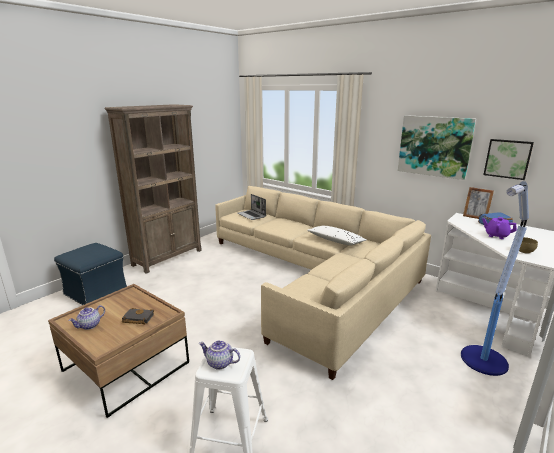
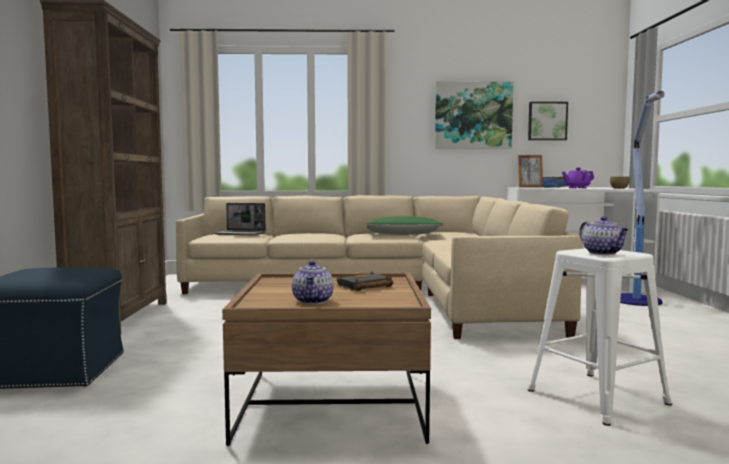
camera: 40 degrees left, 15 degrees down
(219, 363) = (603, 253): teapot -> teapot turned 90 degrees counterclockwise
(335, 241) = (403, 235): white pillow -> green pillow

